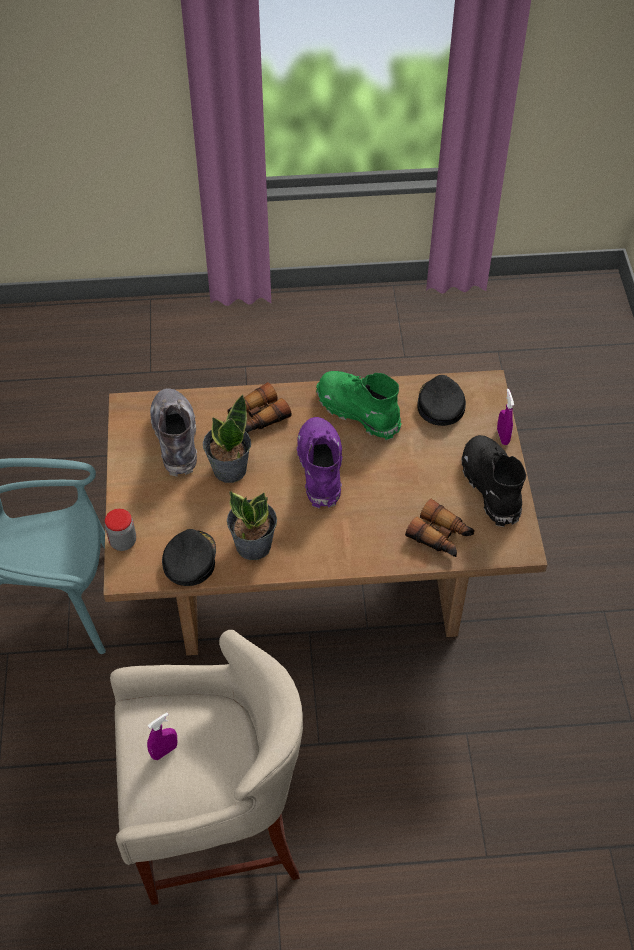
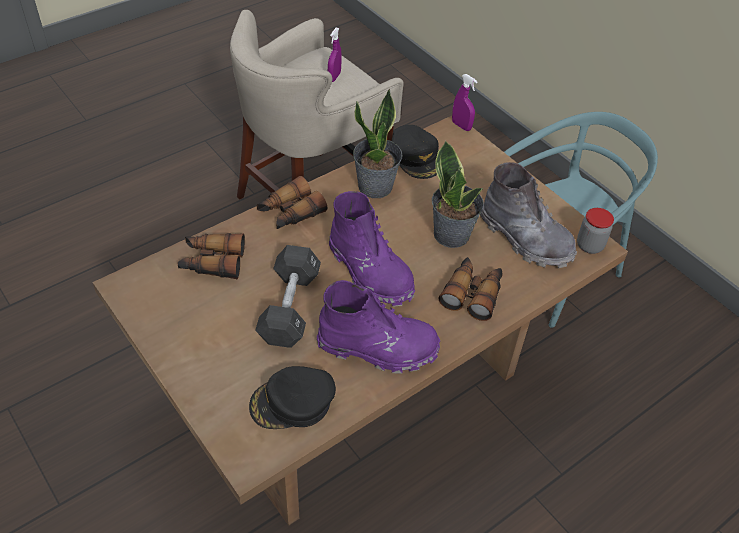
camera: 145 degrees right, 5 degrees down
(123, 541) = (479, 147): jar -> jar (589, 245)
(347, 553) = (290, 213): none -> binoculars
(358, 411) = (378, 348): green boot -> purple boot
(401, 469) = (289, 307): none -> black dumbbell
(440, 404) = (292, 403): black cap -> black cap turned 105 degrees clockwise
(491, 486) = (184, 332): black boot -> none
(502, 436) = (197, 397): purple spray bottle -> purple spray bottle (461, 126)

